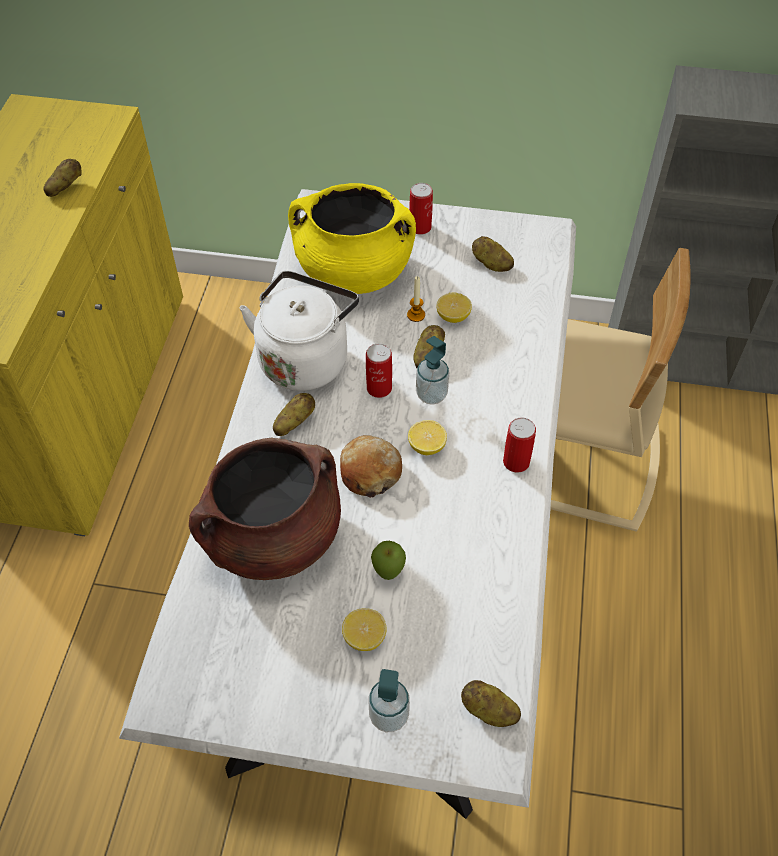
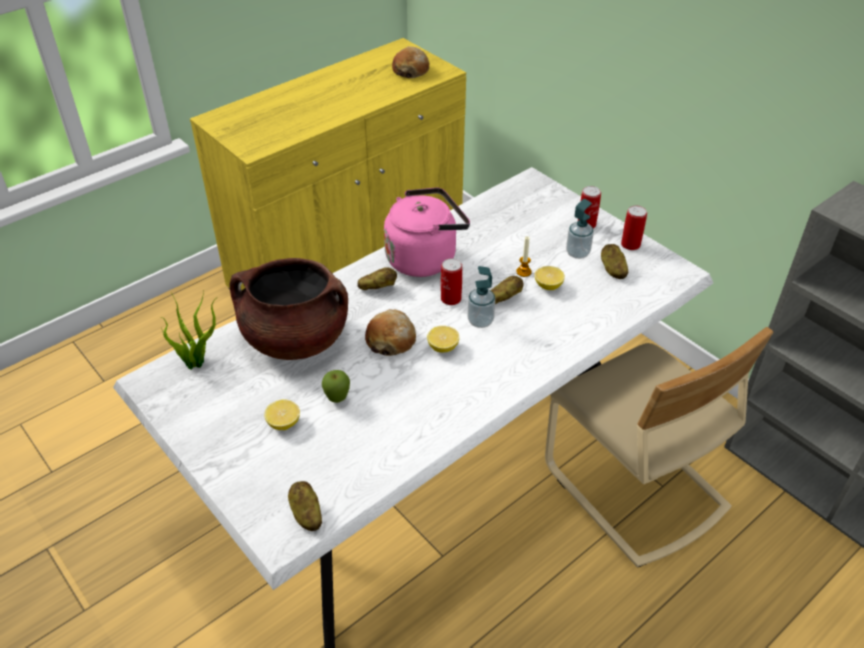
camera: 40 degrees right, 10 degrees down
(65, 187) = (376, 95): potato -> none
(70, 134) = (411, 70): none -> bread
(196, 639) = (198, 362): none -> potted plant
(305, 358) = (424, 258): white kettle -> pink kettle
(354, 272) = (511, 227): yellow cooking pot -> none
(389, 716) = (248, 473): soap dispenser -> soap dispenser (577, 253)
(516, 462) = (491, 391): can -> can (630, 244)

